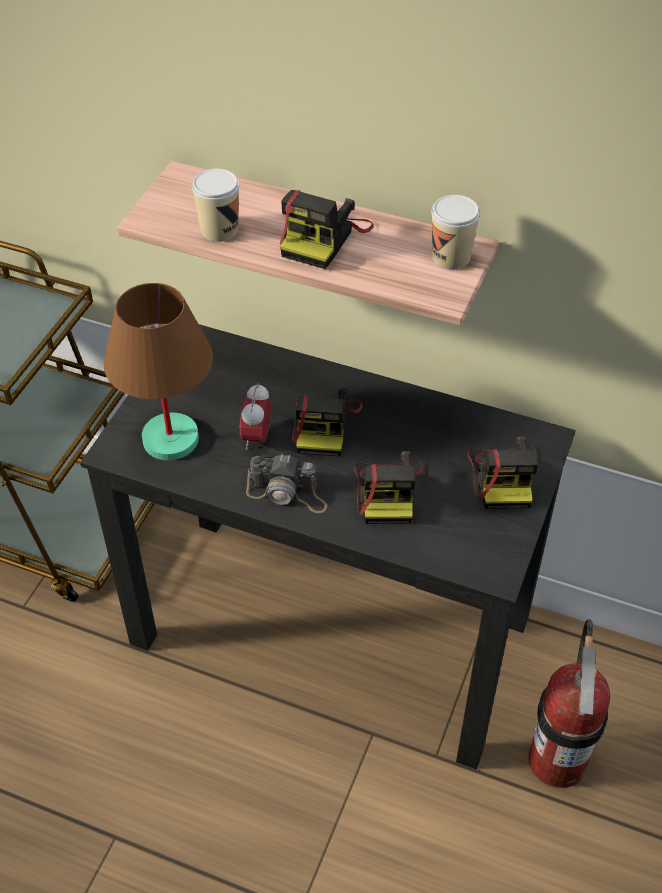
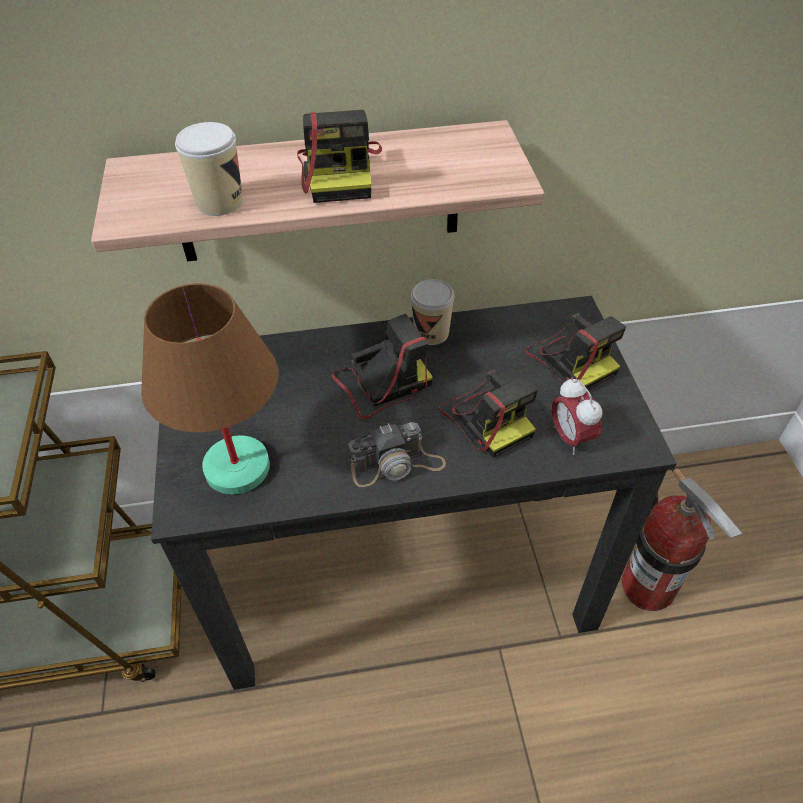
camera: 30 degrees left, 0 degrees up
(257, 438) = (325, 425): alarm clock -> alarm clock (570, 438)
(324, 425) = (381, 385): camera -> camera turned 90 degrees counterclockwise
(451, 256) = (480, 146): cup -> cup (431, 333)

